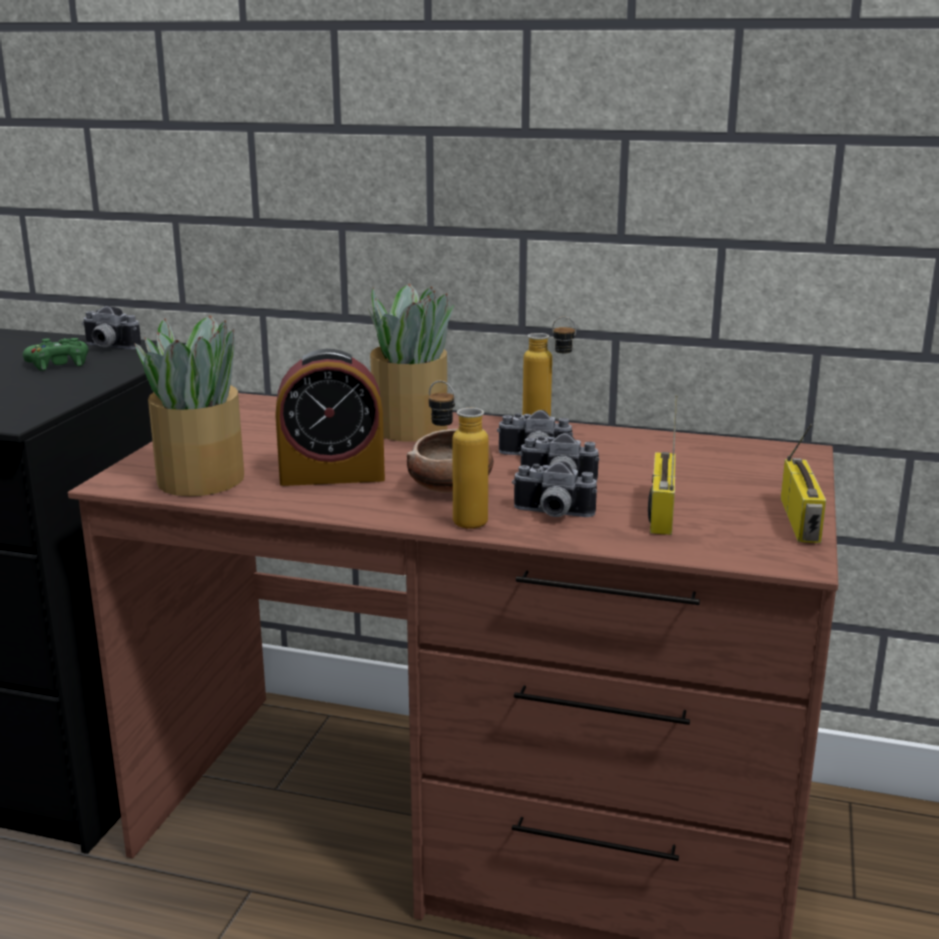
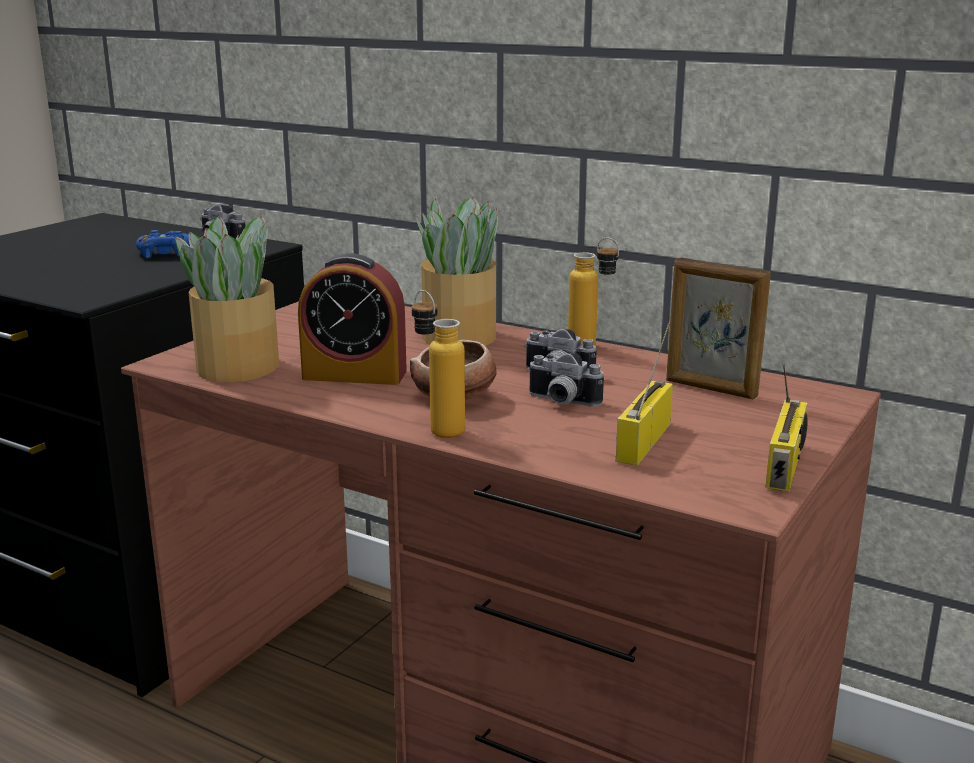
camera: 15 degrees right, 0 degrees up
(58, 364) = (165, 254): green game controller -> blue game controller
(551, 514) = (531, 432): camera -> none
(685, 456) = (710, 389): none -> picture frame

